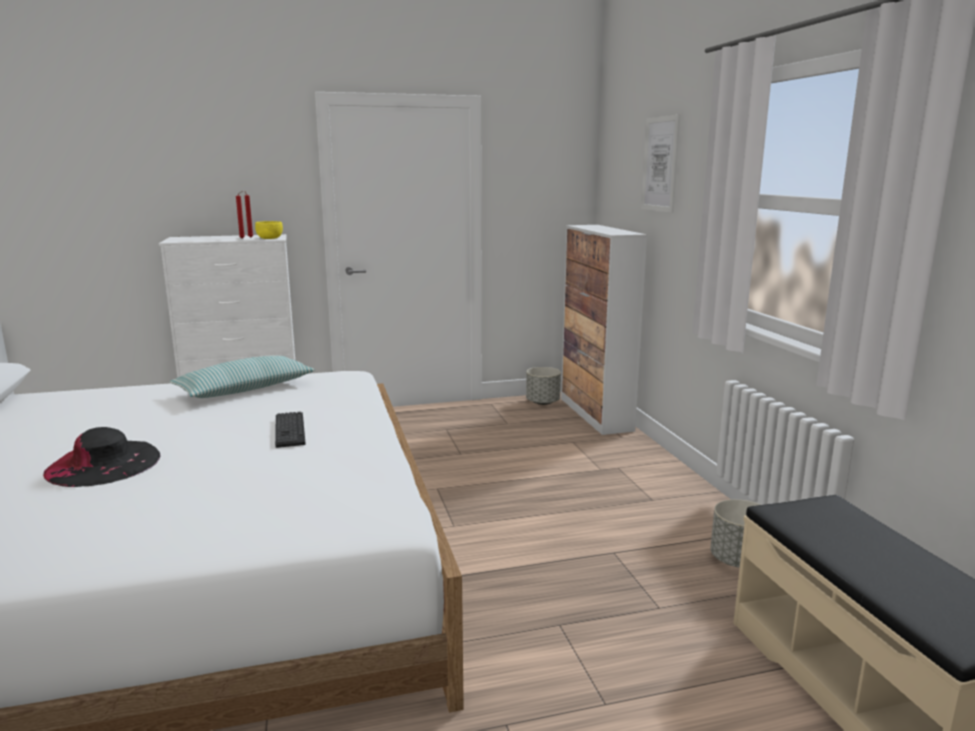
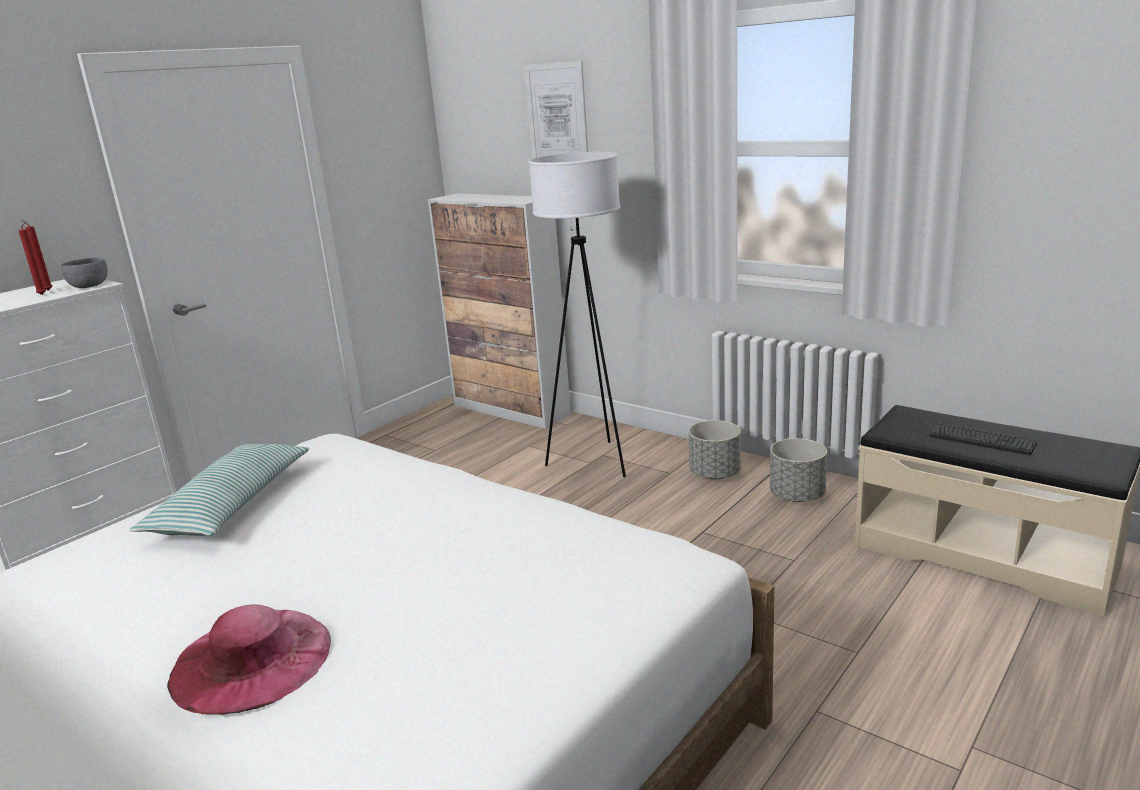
camera: 35 degrees left, 5 degrees up
(103, 464) = (252, 660): black hat -> pink hat
(270, 238) = (89, 286): yellow bowl -> grey bowl
(290, 430) = (404, 525): keyboard -> keyboard (981, 440)
(543, 402) = (441, 415): grey planter -> grey planter (715, 474)
(604, 469) = (593, 461): none -> white floor lamp

